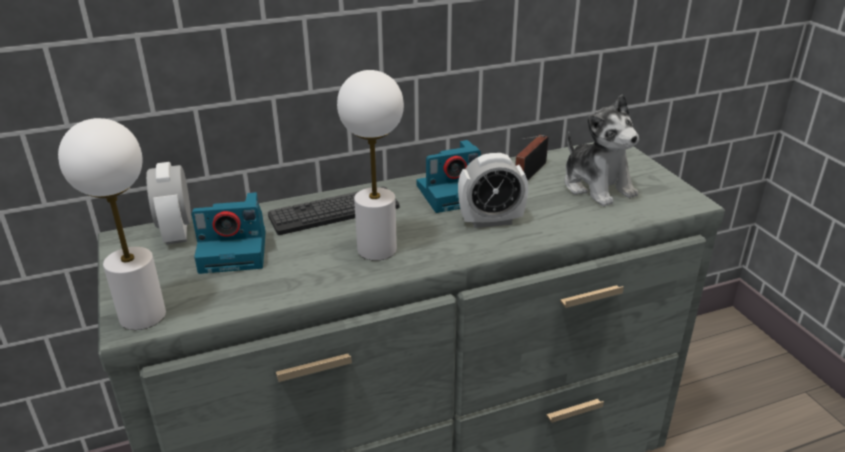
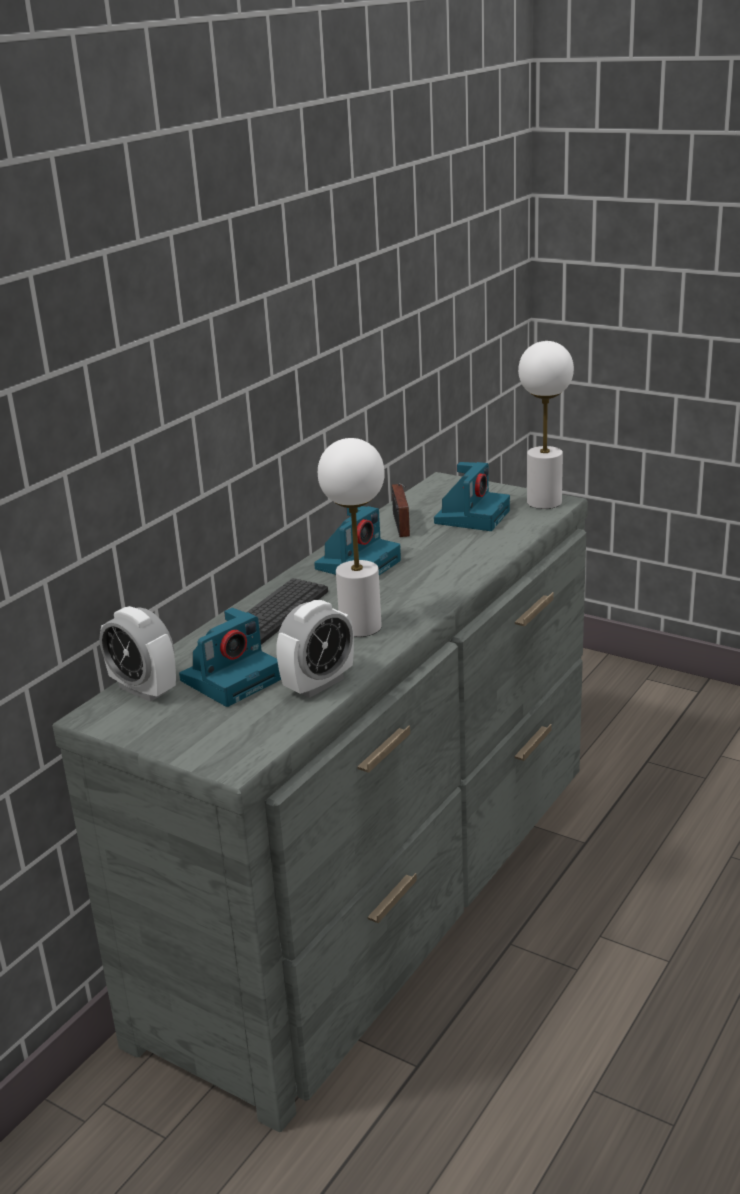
camera: 35 degrees left, 5 degrees down
(143, 315) = (232, 752): white table lamp -> white table lamp (544, 502)
(491, 221) = (423, 571): alarm clock -> alarm clock (318, 684)
(597, 186) = (472, 516): plush toy -> camera

